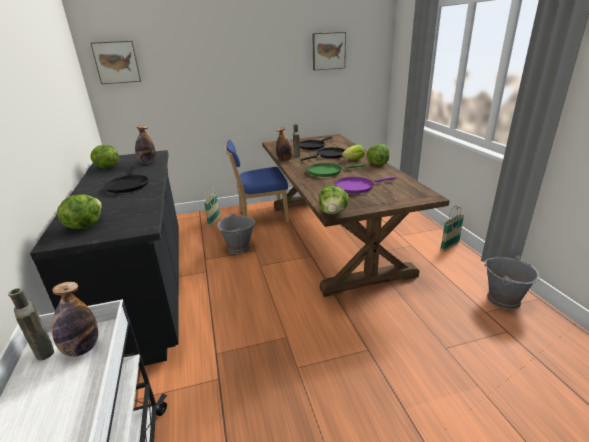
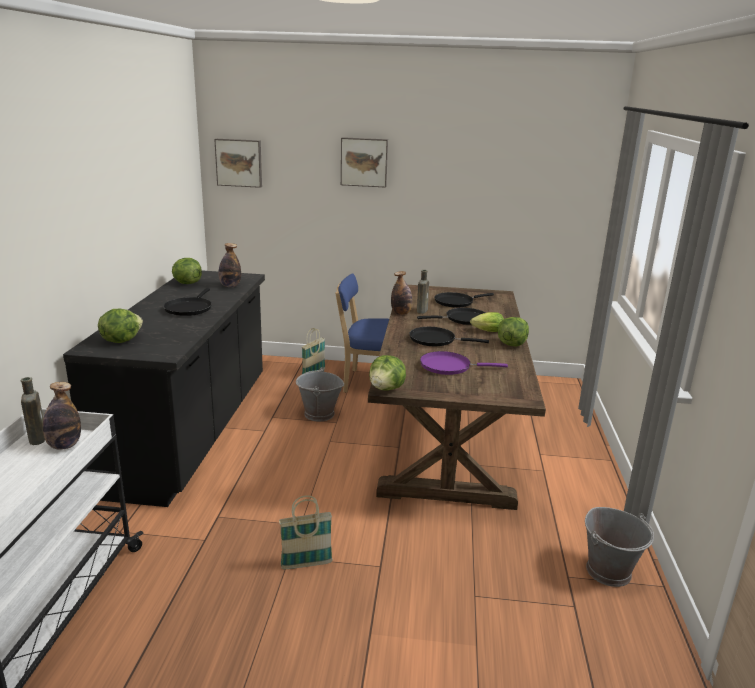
camera: 20 degrees right, 5 degrees down
(327, 172) = (435, 340): green frying pan -> black frying pan
(328, 51) = (510, 176): picture -> picture (364, 162)
(449, 246) = (599, 486): basket -> basket (306, 564)

